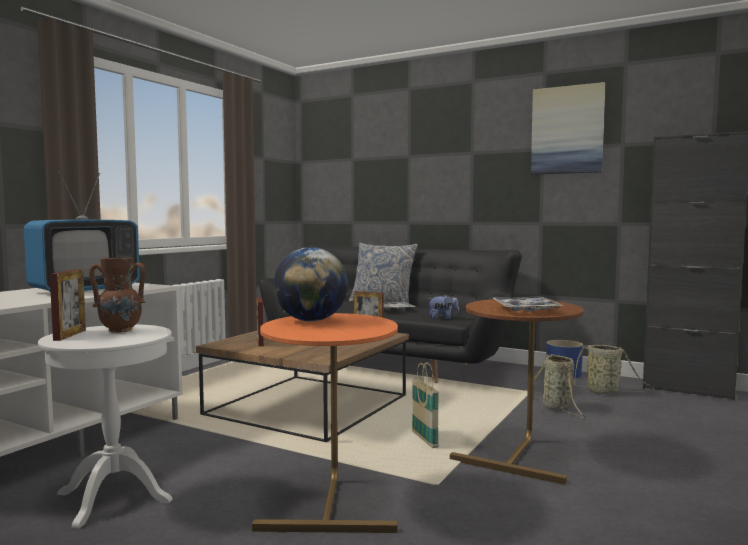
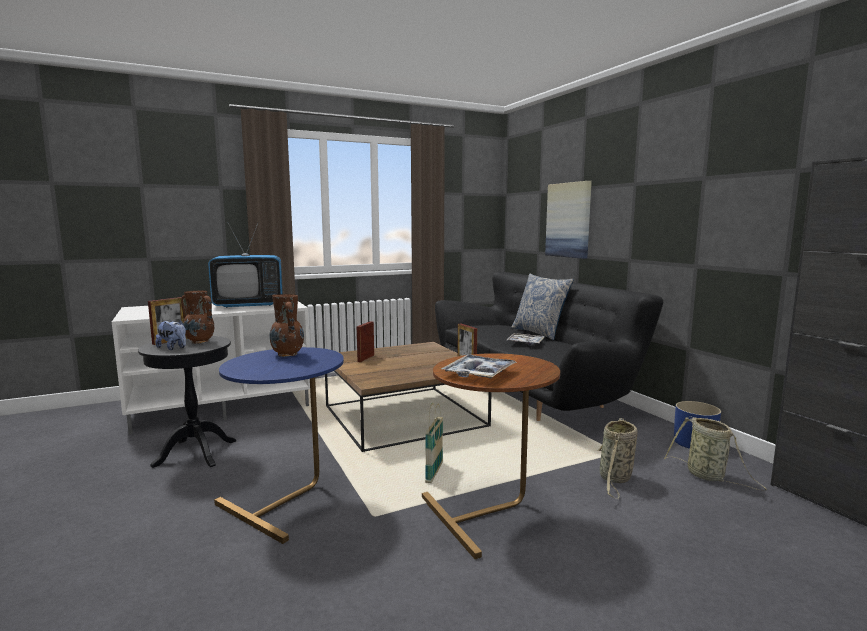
camera: 35 degrees right, 5 degrees up
(114, 497) = (195, 453): white side table -> black side table
(311, 321) = (288, 354): globe -> brown vase
(331, 500) = (289, 500): orange side table -> blue side table
(443, 318) = (548, 359): plush toy -> plush toy (173, 348)
(567, 130) = (731, 154): picture -> picture (568, 220)

